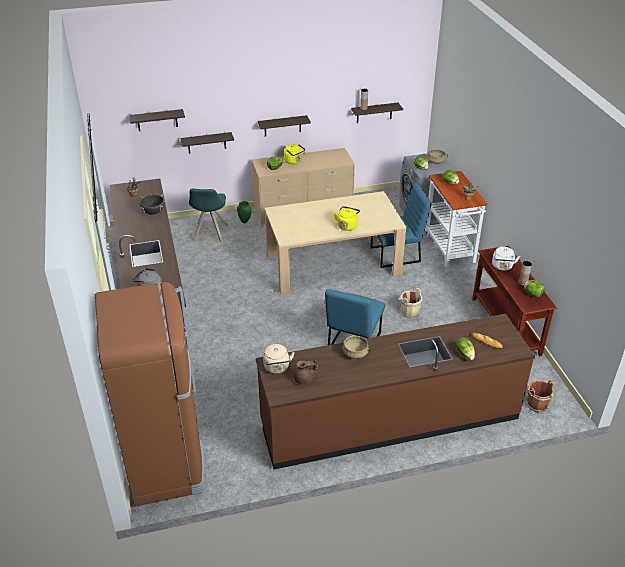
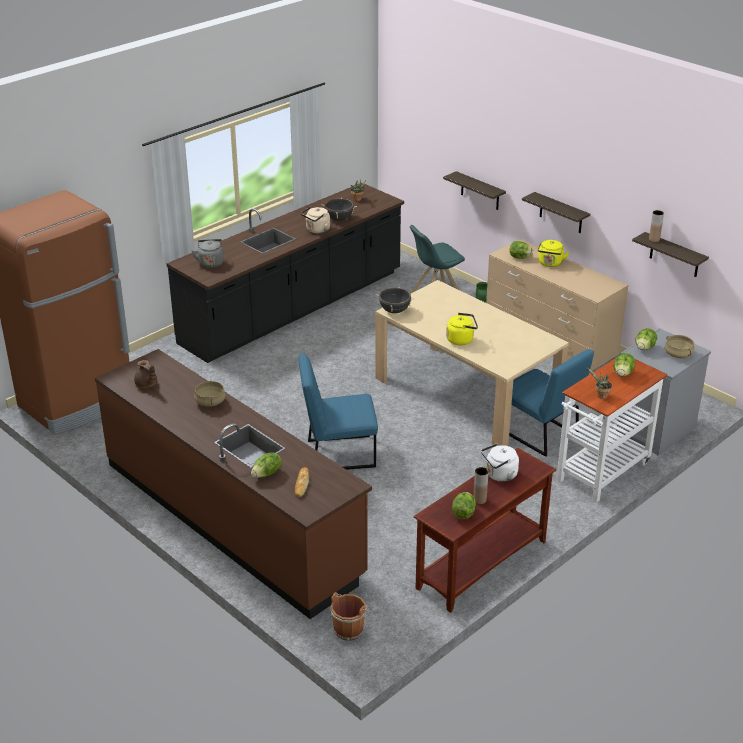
camera: 60 degrees right, 5 degrees down
(157, 120) = (438, 138): shelf -> none
(277, 368) = (152, 364): beige kettle -> beige kettle (317, 230)
(287, 238) = (394, 311): none -> black cooking pot
(409, 312) = (433, 477): beige bucket -> none

